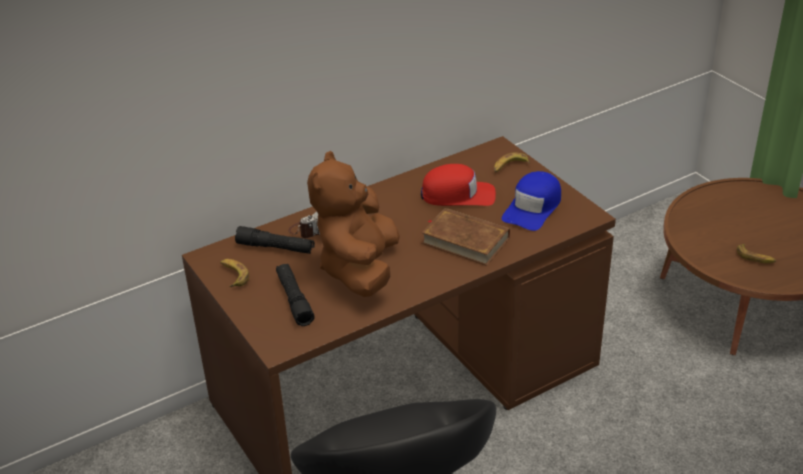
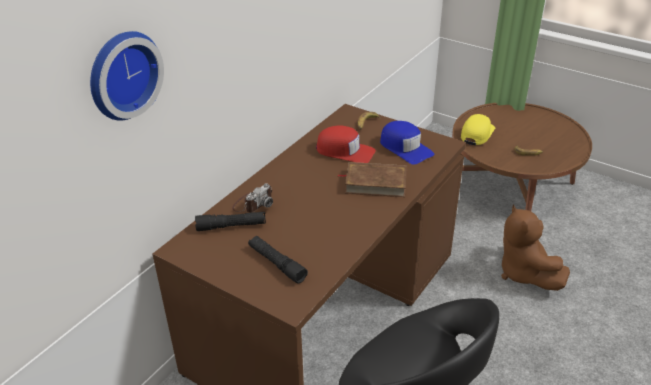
camera: 25 degrees left, 0 degrees up
(159, 58) = (121, 74): none -> wall clock
(233, 275) = (211, 258): banana -> none
(359, 269) = (312, 225): brown plush toy -> brown plush toy (524, 273)
(458, 195) = (345, 151): red cap -> red cap turned 45 degrees clockwise
(533, 208) = (405, 148): blue cap -> blue cap turned 45 degrees counterclockwise
(701, 215) = (477, 133): none -> yellow cap

